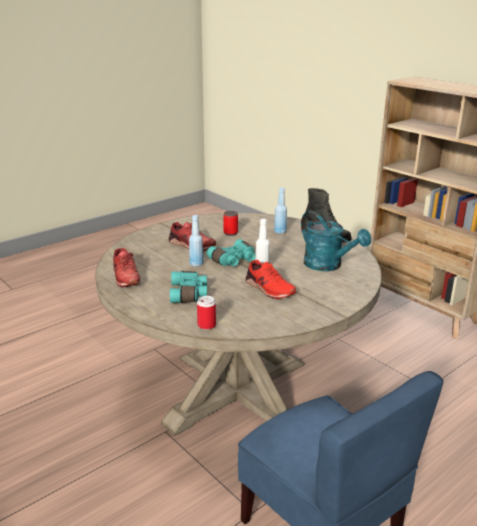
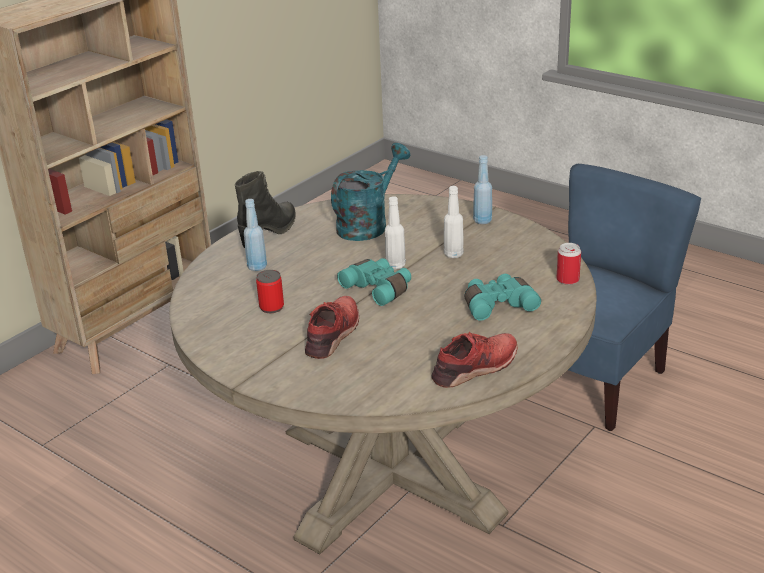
camera: 100 degrees left, 5 degrees up
(196, 264) = (403, 316): blue bottle -> blue bottle (482, 221)
(269, 289) = (453, 254): red shoe -> white bottle

